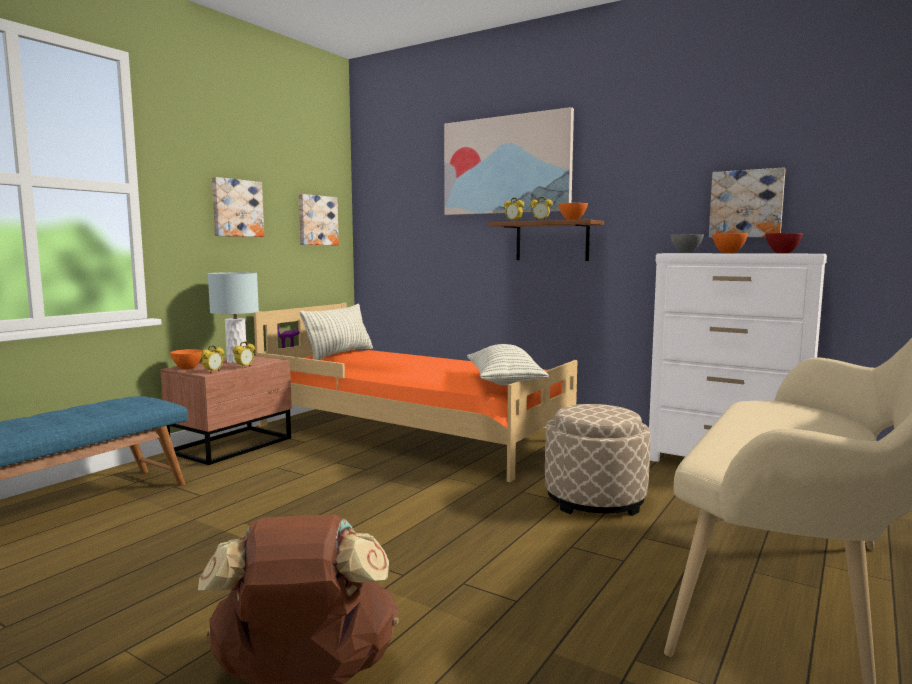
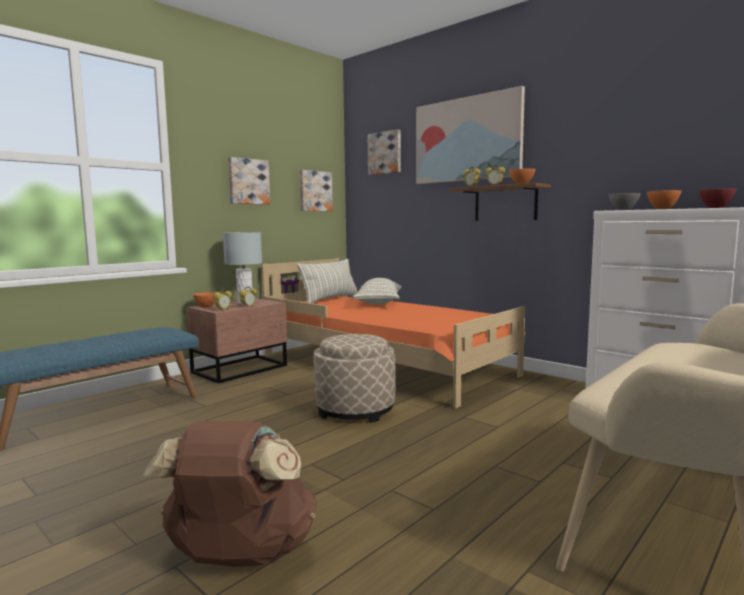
camera: 10 degrees right, 0 degrees up
(504, 382) = (456, 323): pillow -> pillow (378, 303)
(595, 499) = (527, 427): beige ottoman -> beige ottoman (355, 409)
(746, 204) = (682, 164): picture -> picture (385, 153)

